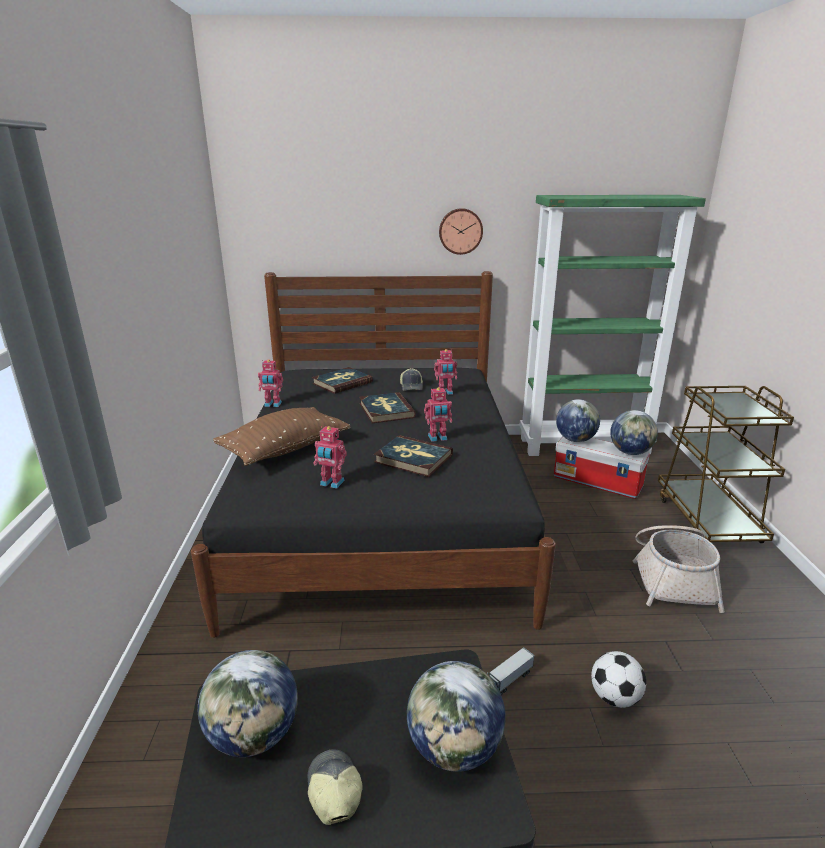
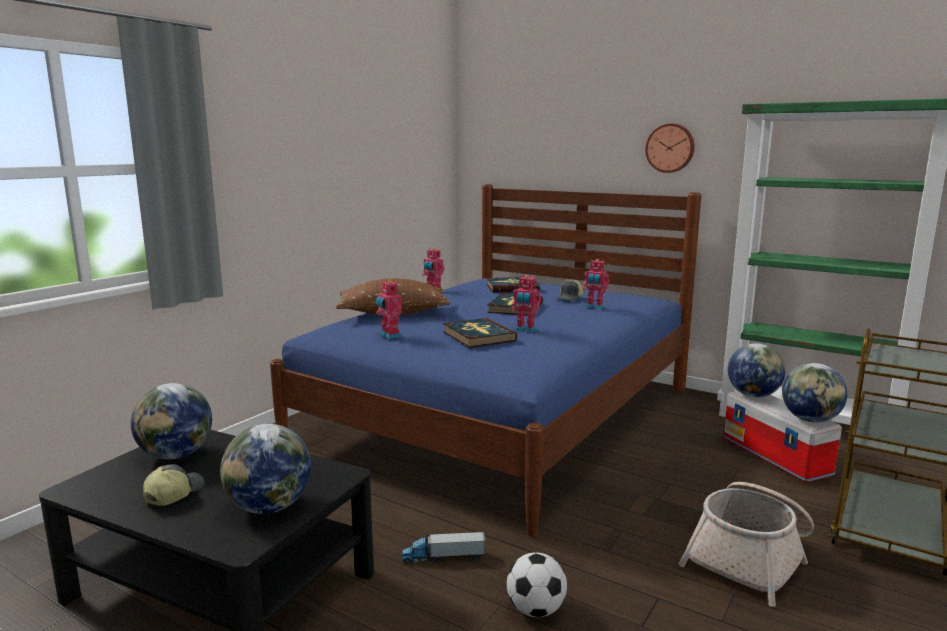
camera: 35 degrees right, 10 degrees down
(380, 511) = (502, 416): black bed -> blue bed

